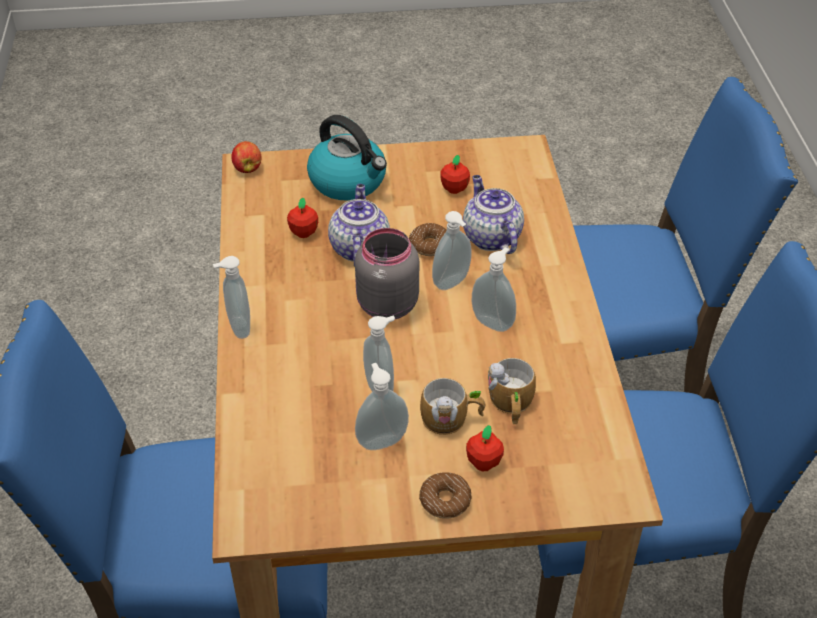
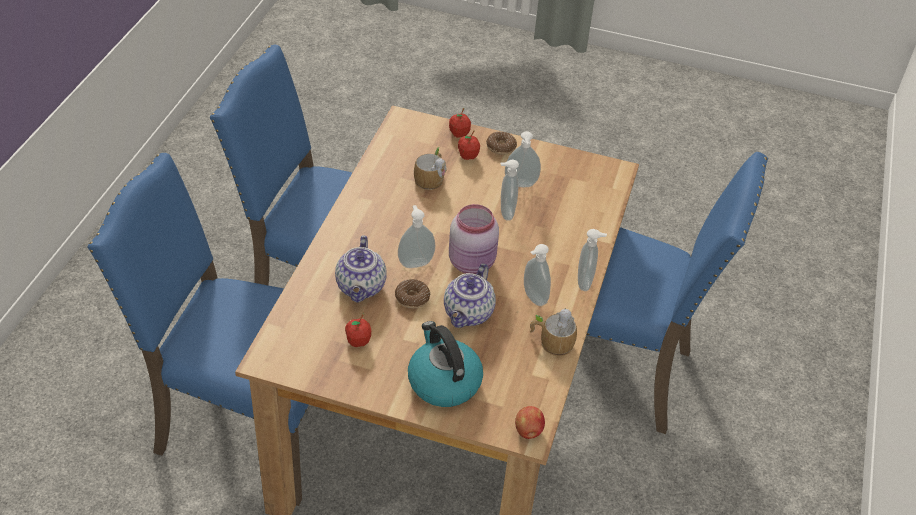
camera: 160 degrees left, 0 degrees up
(303, 232) = (506, 344): apple -> apple (459, 134)
(385, 305) = (473, 263): grey jar -> pink jar
(452, 419) = (472, 182): mug -> mug (551, 341)
(493, 322) = (406, 227): soap dispenser -> soap dispenser (533, 298)

